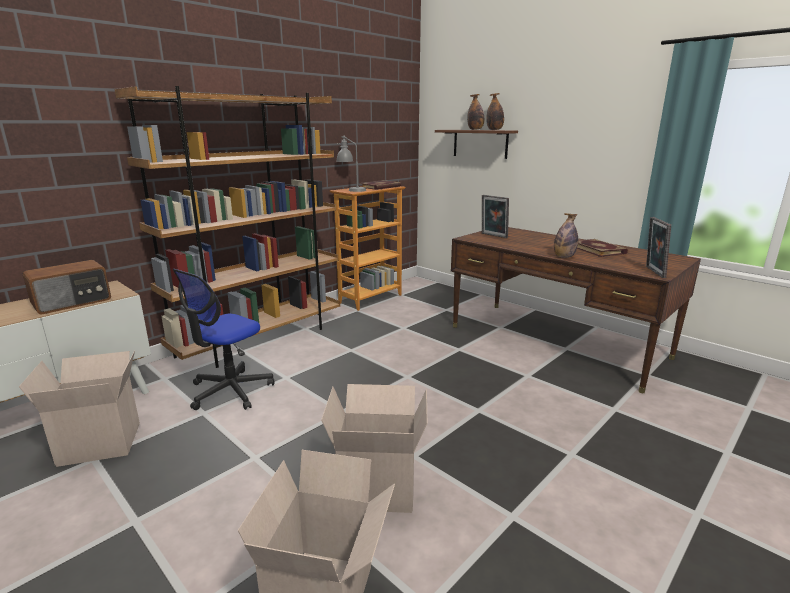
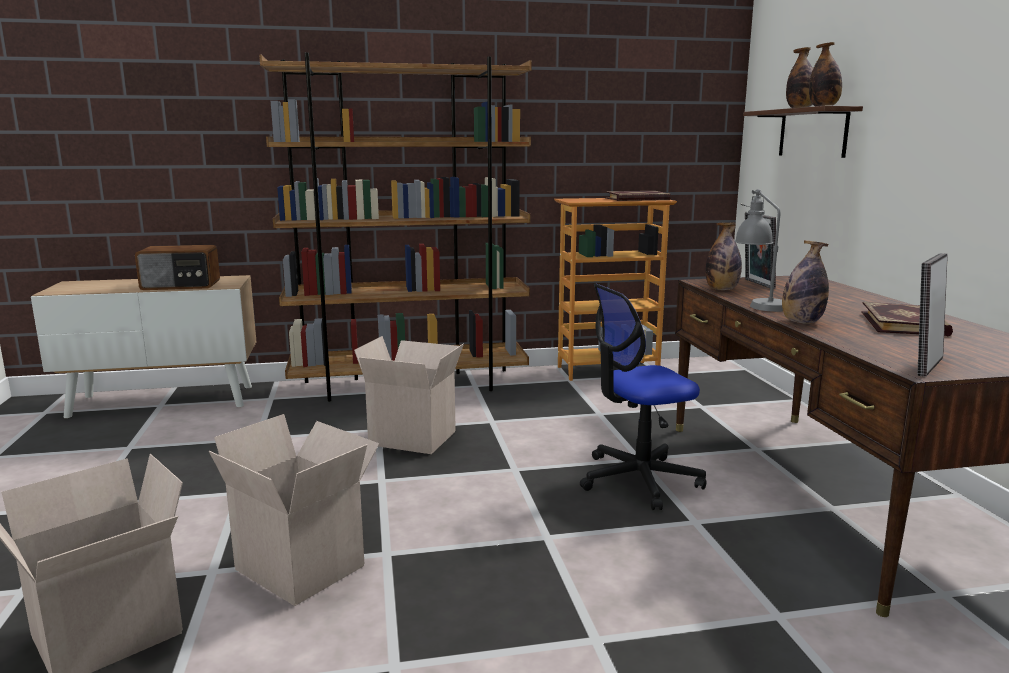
camera: 35 degrees right, 5 degrees down
(102, 442) = (153, 436): cardboard box -> cardboard box (415, 437)
(230, 391) = (308, 426): office chair -> office chair (638, 479)
(351, 190) = (583, 199): grey table lamp -> grey table lamp (758, 303)
(487, 242) = (721, 289): none -> bottle

